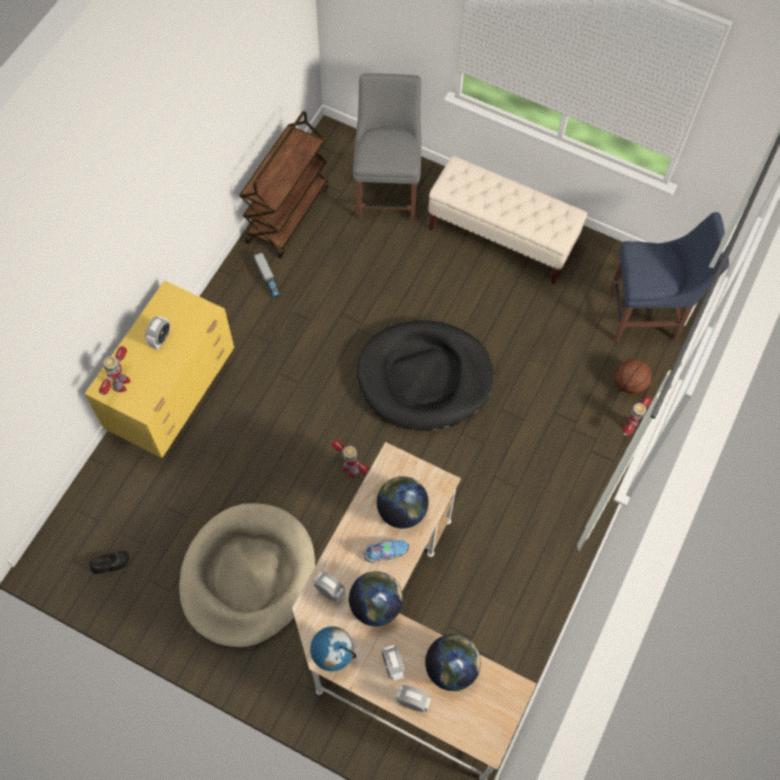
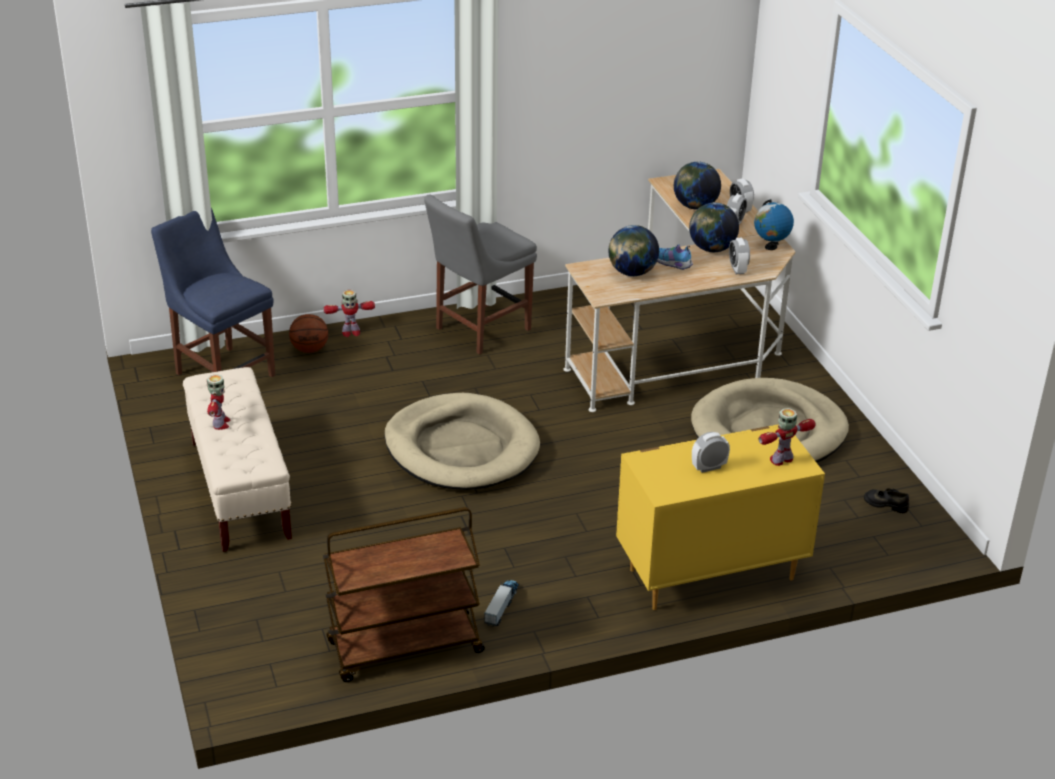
camera: 135 degrees left, 30 degrees down
(350, 468) = (604, 437): toy robot -> toy robot (220, 423)
(387, 192) = (278, 595): grey chair -> grey chair (479, 330)
(425, 378) = (461, 448): black dog bed -> beige dog bed

